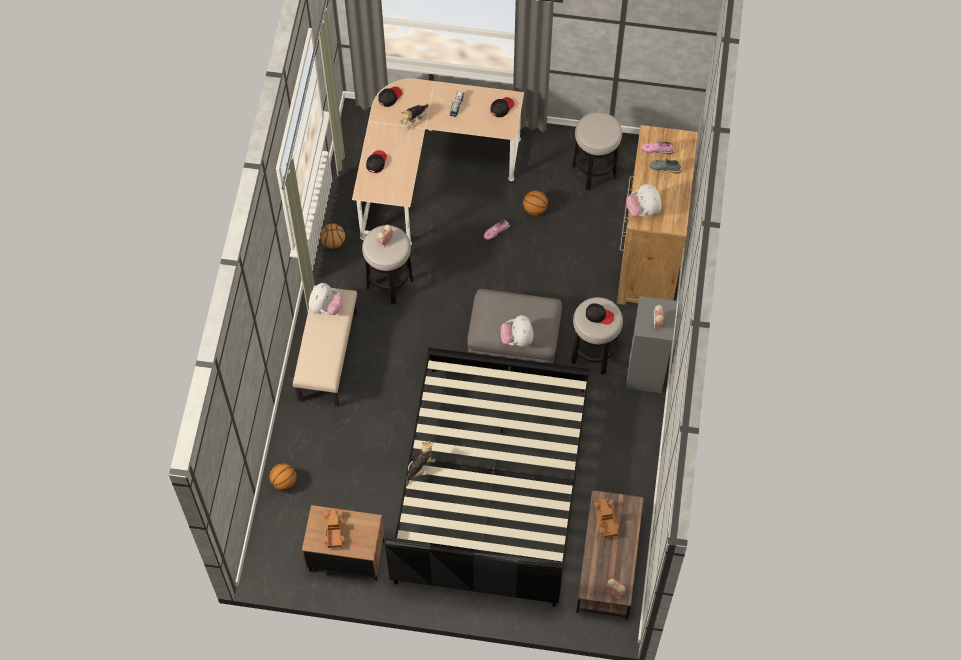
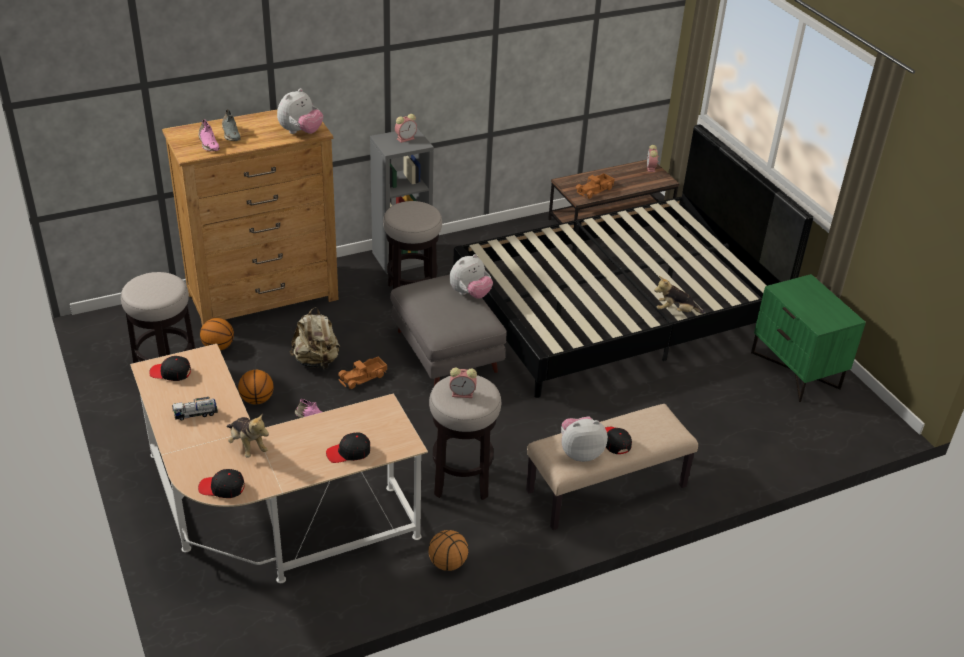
camera: 125 degrees left, 25 degrees down
(284, 482) = (783, 452): basketball -> basketball (218, 347)
(333, 530) = (819, 309): toy truck -> toy truck (363, 377)
(346, 557) = (796, 370): brown nightstand -> green nightstand
(414, 120) = (247, 445): plush toy -> plush toy turned 45 degrees clockwise
(553, 258) = (316, 361): none -> beige backpack
(599, 315) = (411, 212): black cap -> black cap (615, 442)

